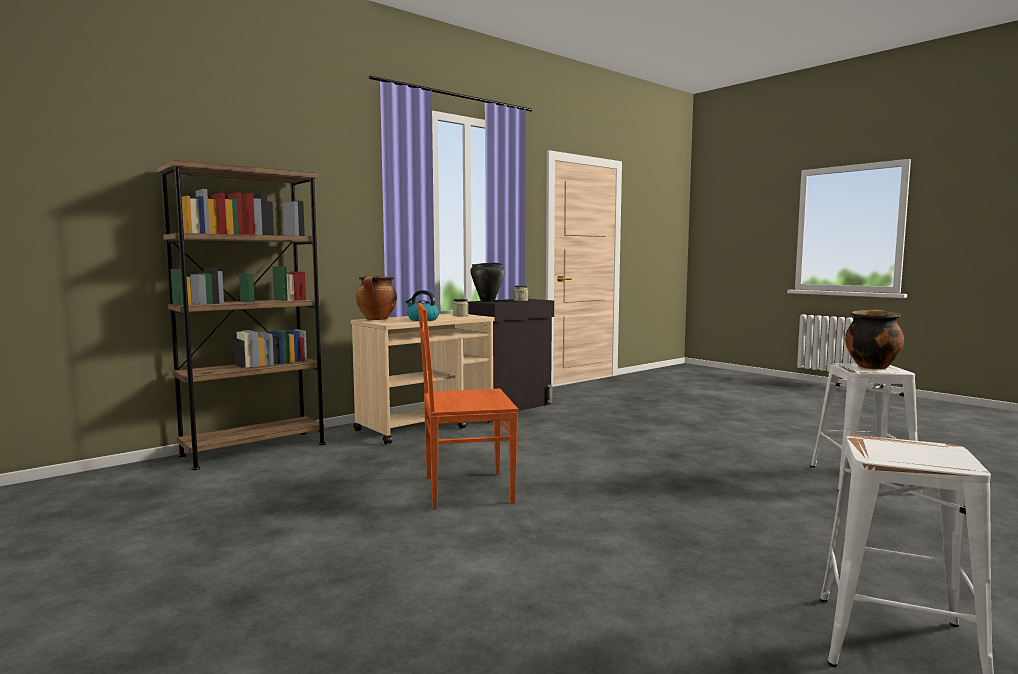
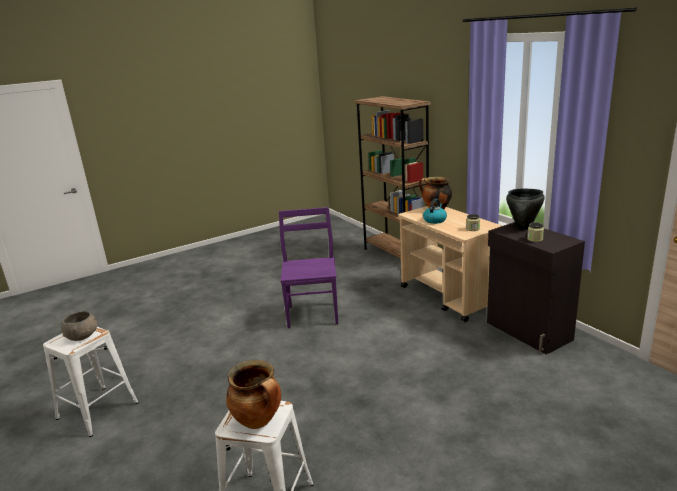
camera: 100 degrees right, 15 degrees up
(465, 490) = (313, 314): orange chair -> purple chair
(898, 449) = (82, 336): none -> grey bowl

